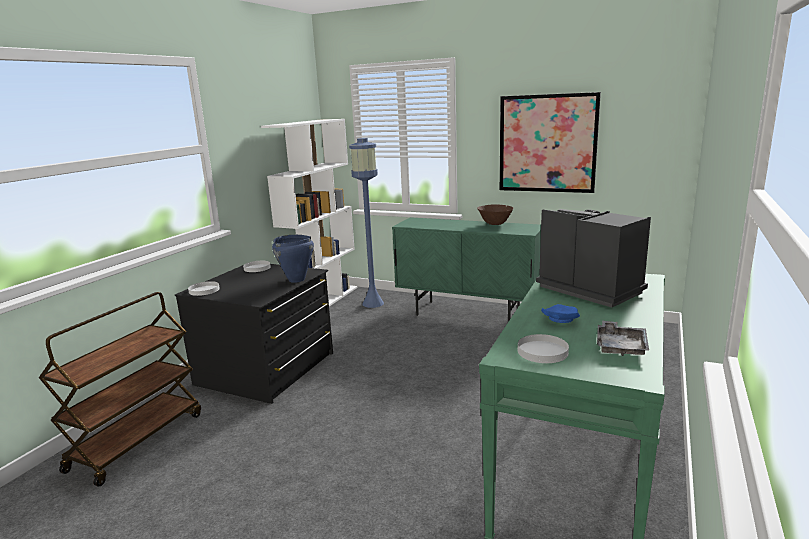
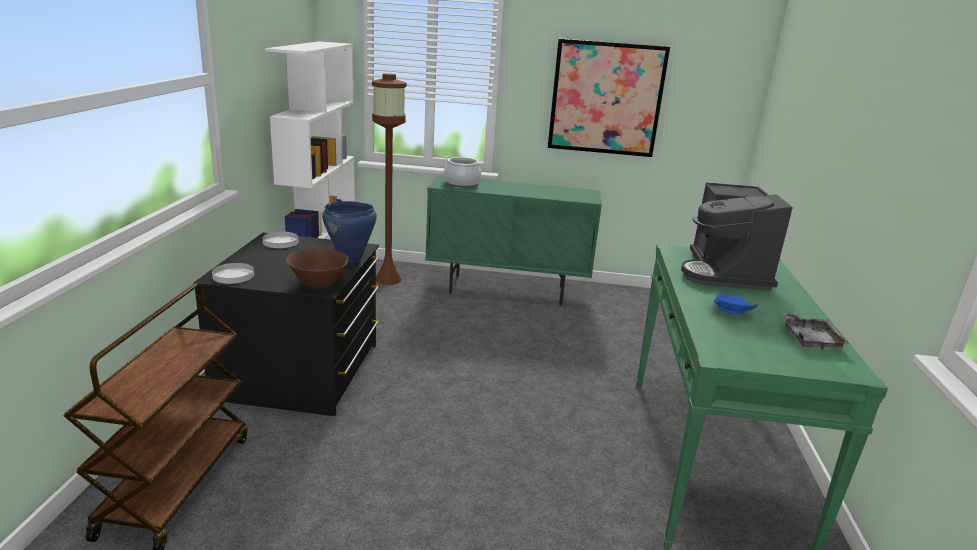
camera: 20 degrees left, 5 degrees up
(373, 303) = (388, 279): blue floor lamp -> brown floor lamp
(423, 223) = (462, 183): none -> cooking pot
(495, 224) = (546, 188): brown bowl -> brown bowl (318, 285)
(542, 351) = (747, 348): white plate -> none
(589, 289) = (725, 273): coffee machine -> coffee machine turned 120 degrees counterclockwise

